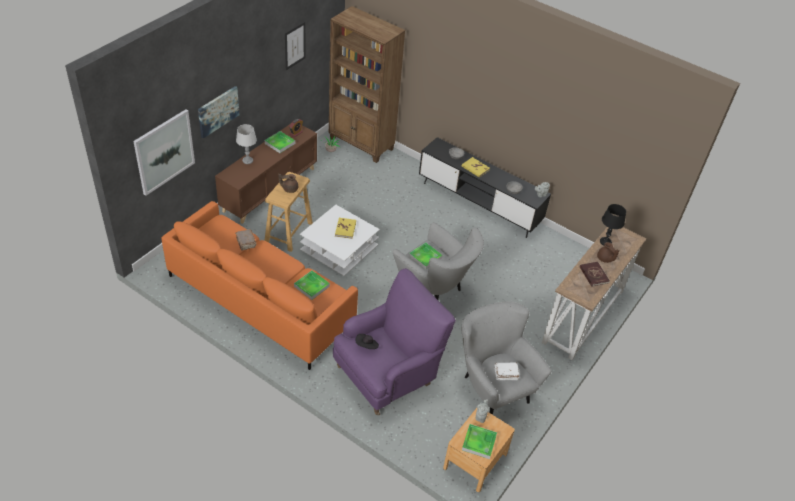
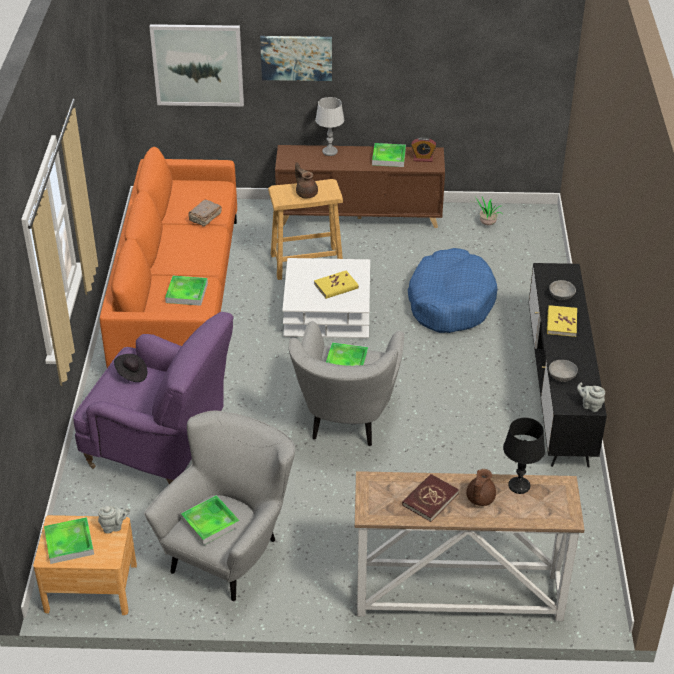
camera: 60 degrees right, 5 degrees down
(295, 45) = (459, 33): picture -> none
(361, 144) = (535, 240): brown bookcase -> none
(379, 200) = (450, 302): none -> blue dog bed
(505, 374) = (210, 522): white book -> tray

